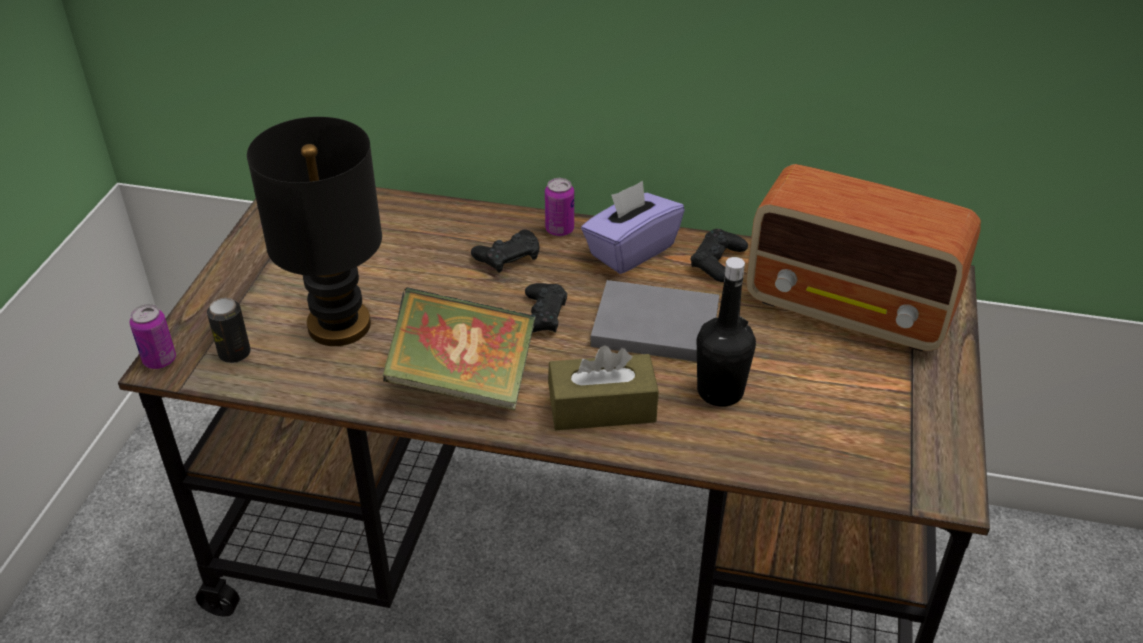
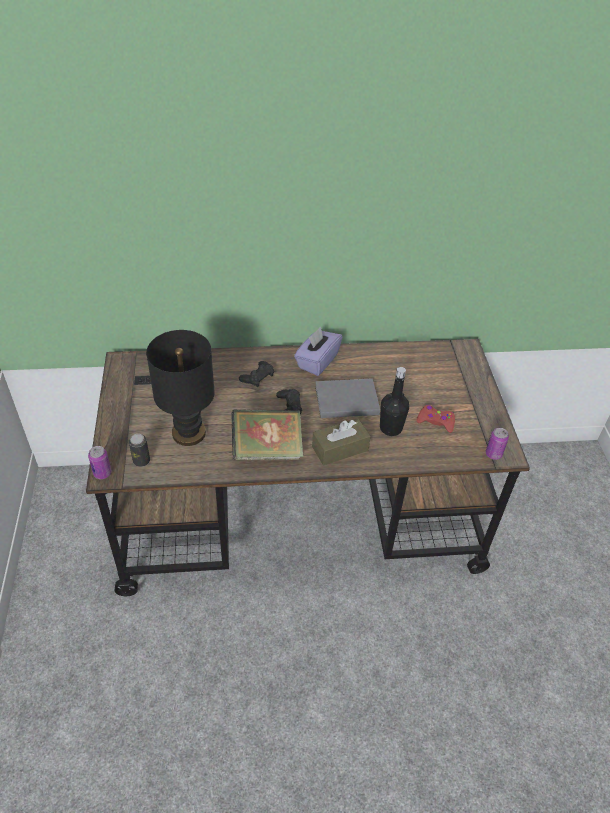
camera: 20 degrees left, 5 degrees up
(559, 230) = (276, 357): can -> can (493, 454)
(717, 262) = (361, 359): black game controller -> none
(818, 398) = (435, 421): none -> red game controller
(851, 309) = (433, 373): radio -> none

